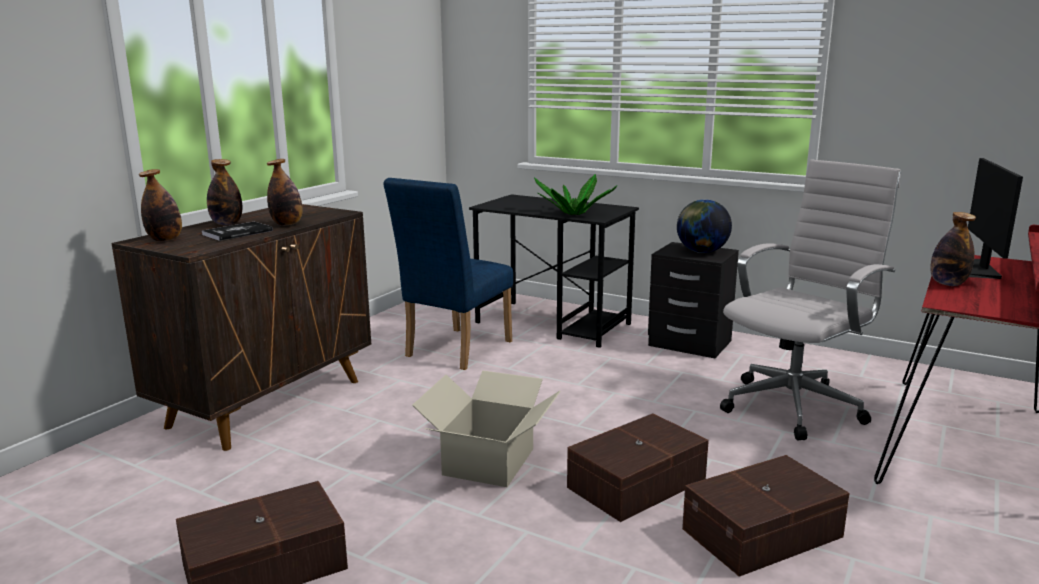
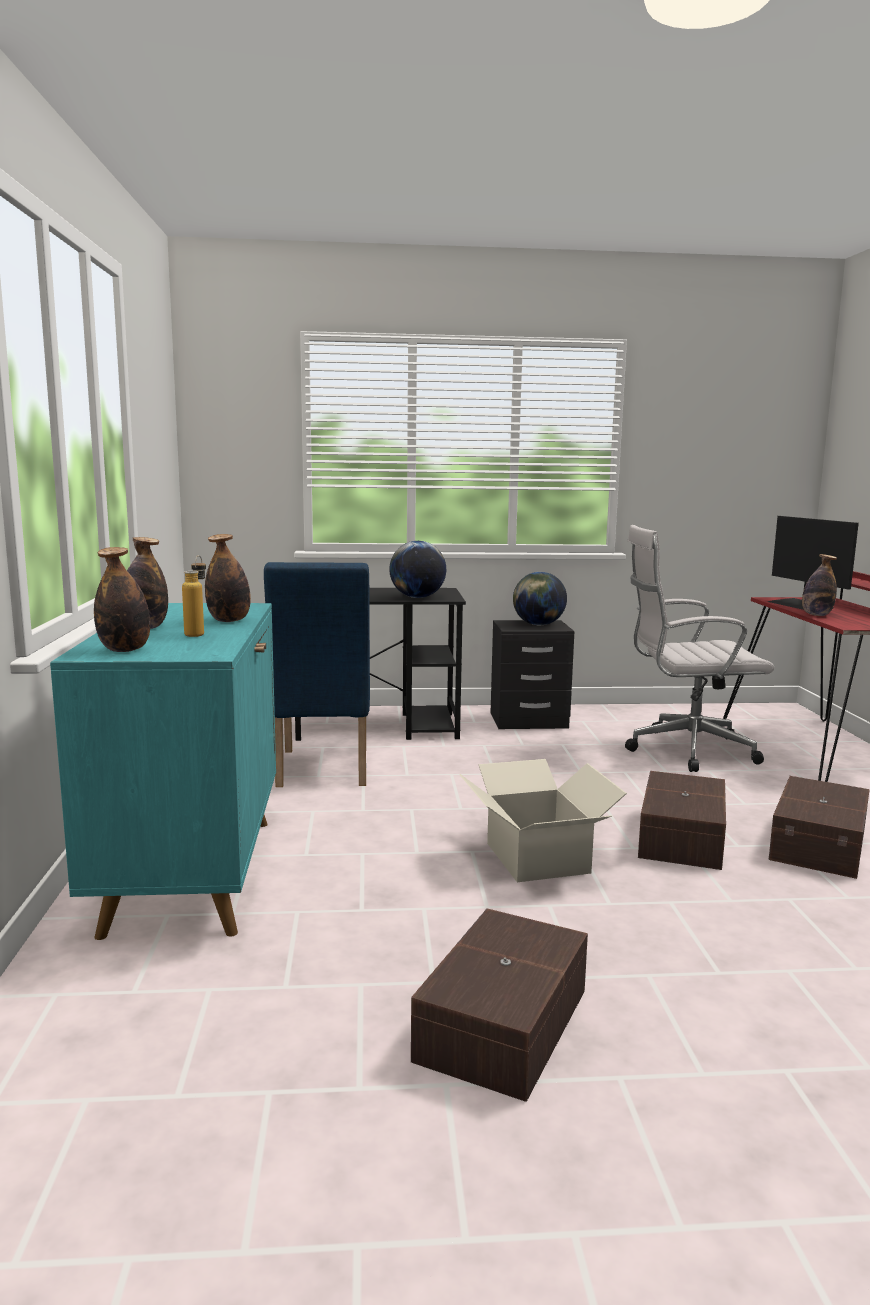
camera: 35 degrees left, 5 degrees down
(237, 232) = (197, 633): book -> bottle
(268, 402) = (193, 872): brown cabinet -> turquoise cabinet
(574, 214) = (417, 597): potted plant -> globe
(795, 406) = (685, 750): white office chair -> white office chair turned 105 degrees counterclockwise

